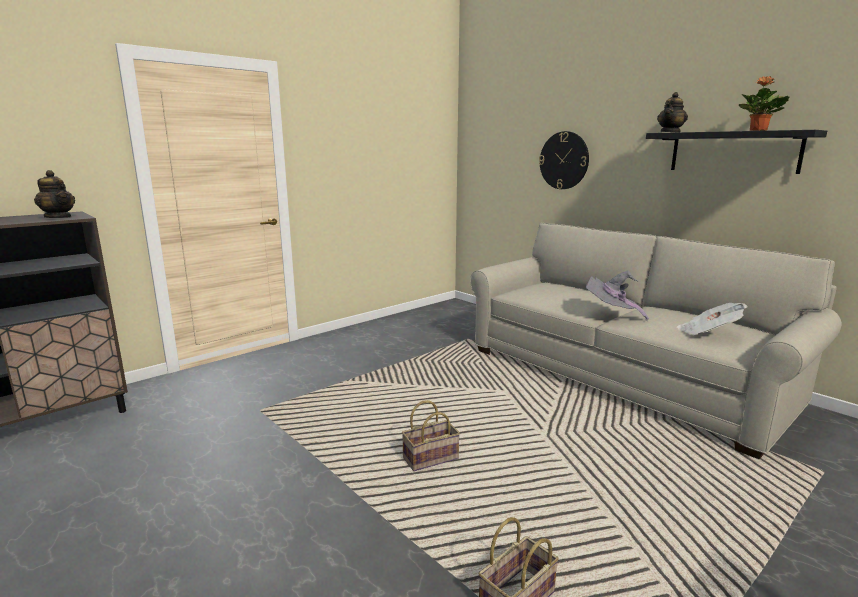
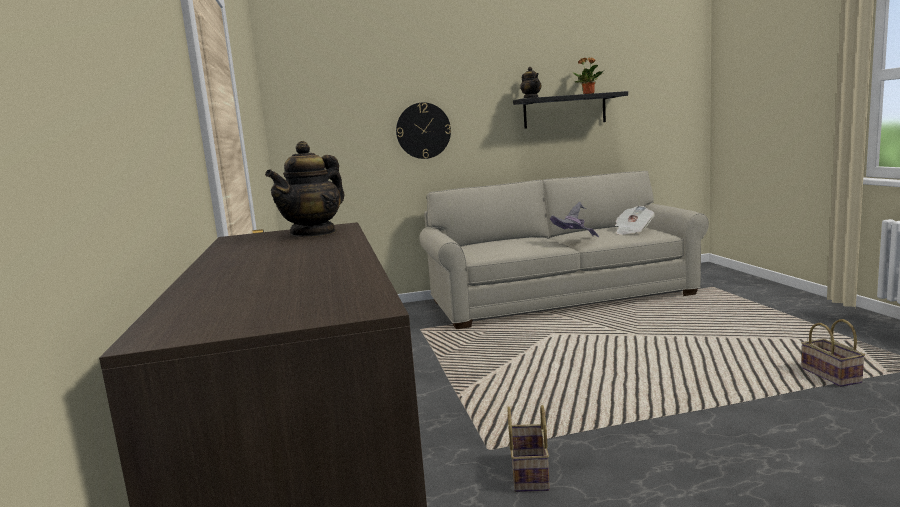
camera: 60 degrees left, 5 degrees down
(58, 217) = (314, 233): teapot -> teapot turned 150 degrees clockwise
(431, 457) = (649, 376): basket -> basket (528, 473)

